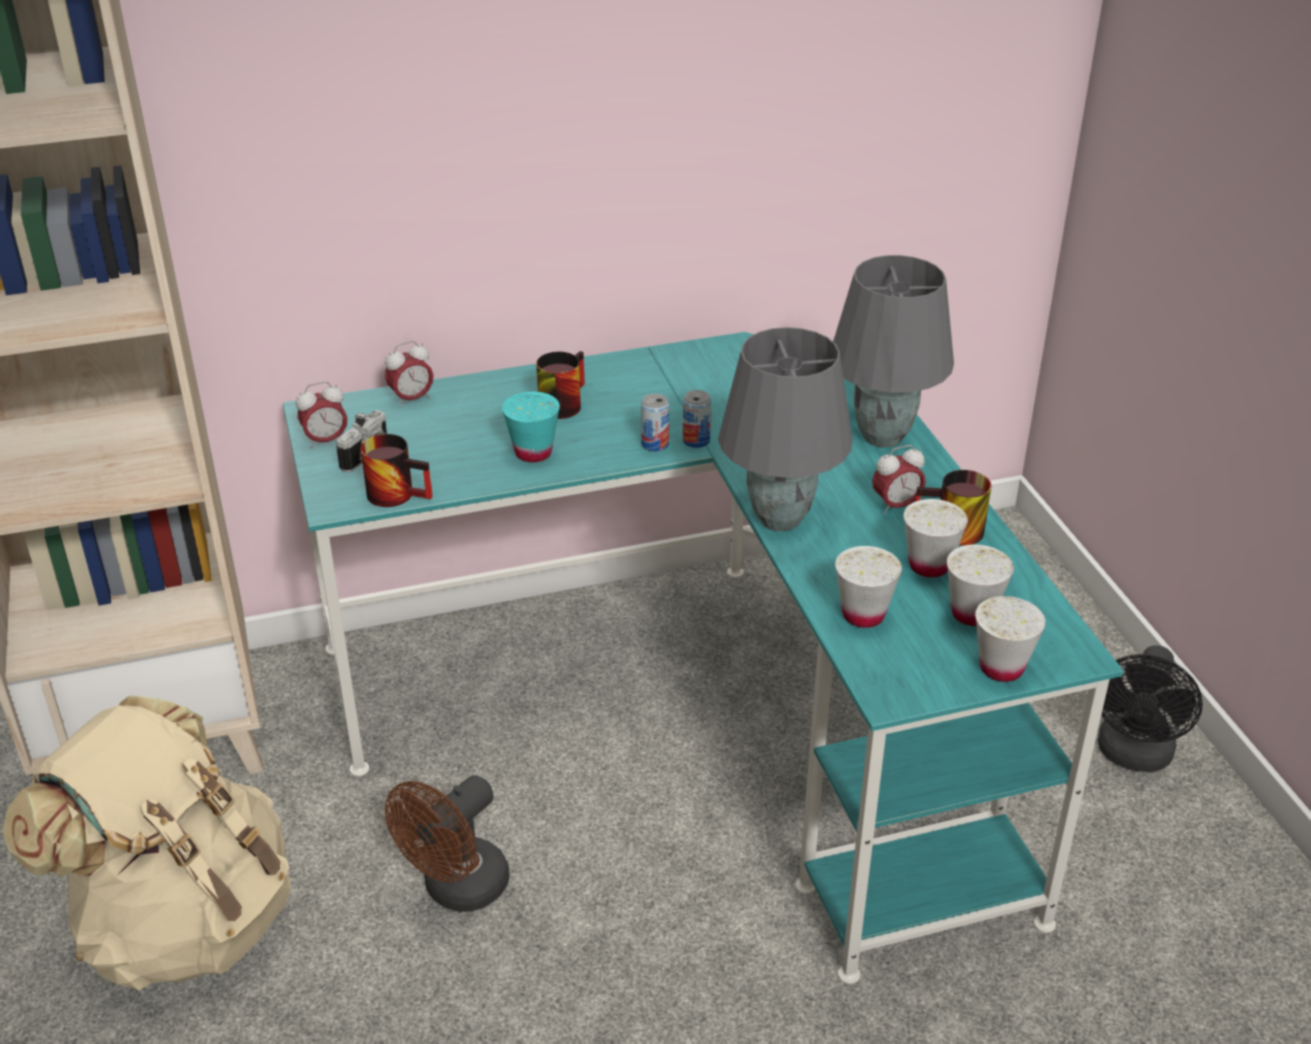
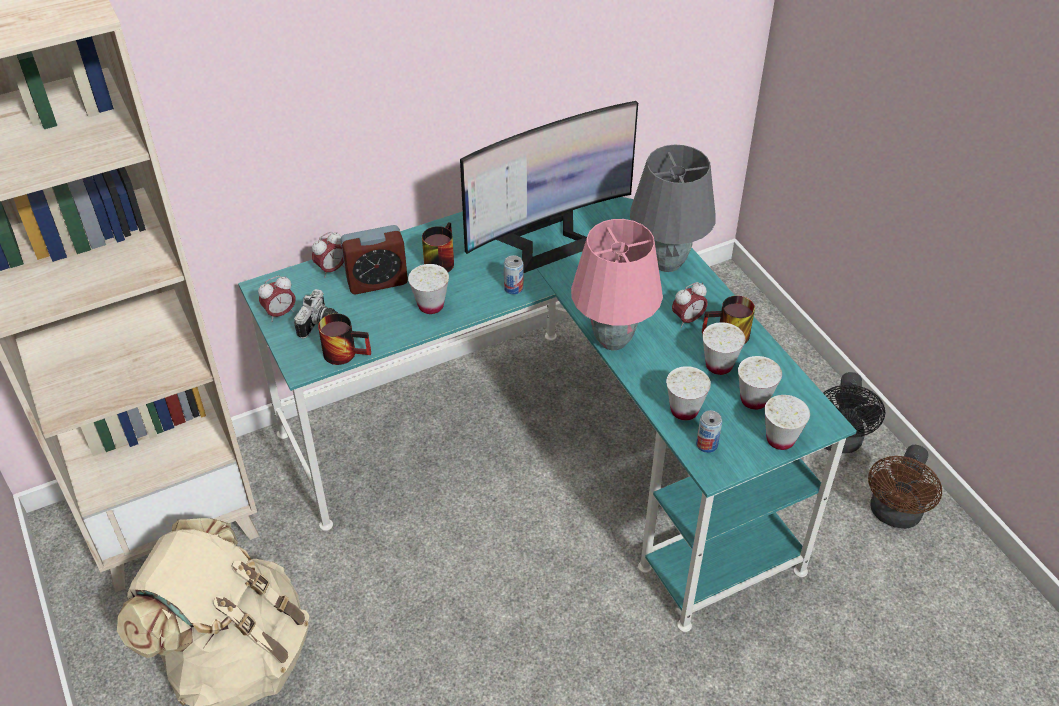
camera: 10 degrees left, 10 degrees up
(457, 890) = (416, 605): brown fan -> brown fan (894, 515)
(468, 418) = (377, 281): none -> alarm clock
(533, 453) = (431, 305): turquoise cup -> white cup
(696, 441) = (541, 281): can -> can (706, 444)
(719, 395) = (547, 240): none -> monitor
(780, 520) = (613, 341): grey table lamp -> pink table lamp

